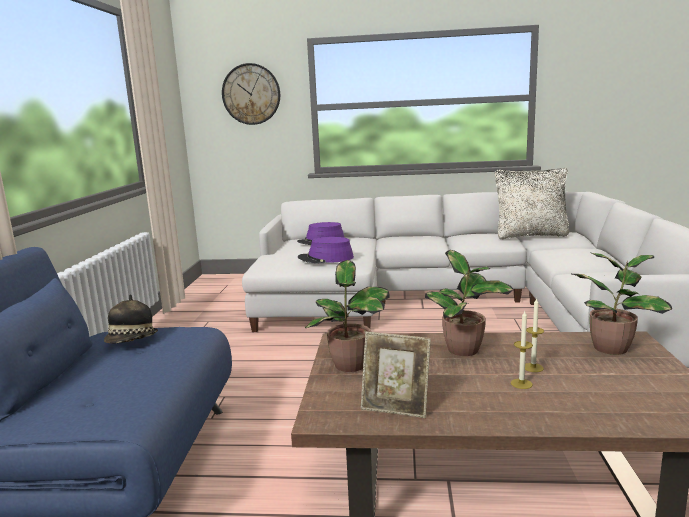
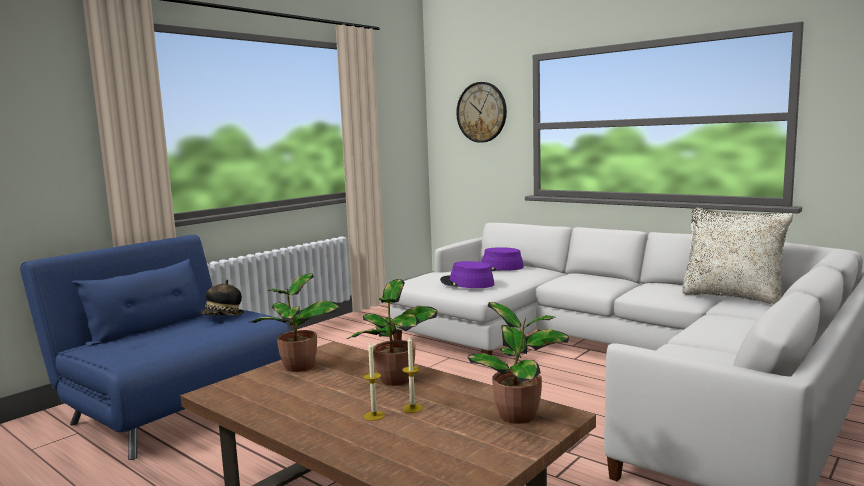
camera: 35 degrees right, 5 degrees down
(396, 407) = (261, 401): picture frame -> none

